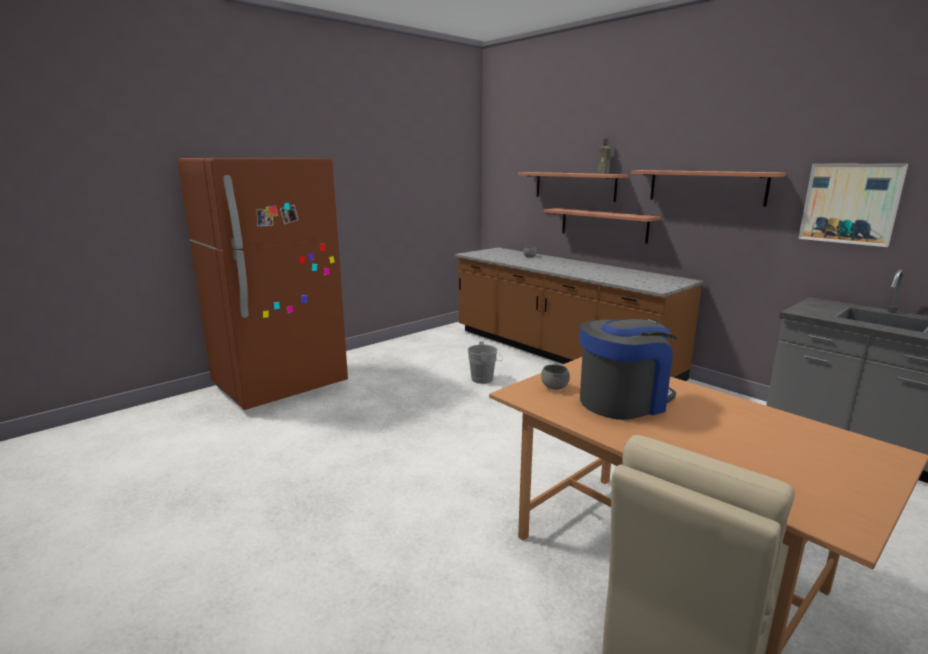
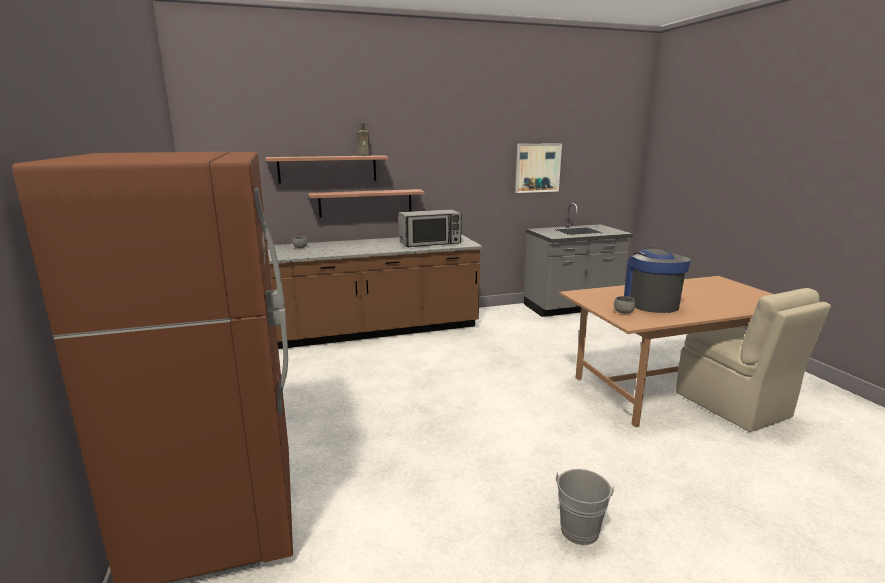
camera: 65 degrees left, 0 degrees up
(484, 379) = (374, 375): grey bucket -> grey bucket (580, 528)
(628, 278) = (430, 243): none -> microwave
(706, 187) = (452, 162): shelf -> none

